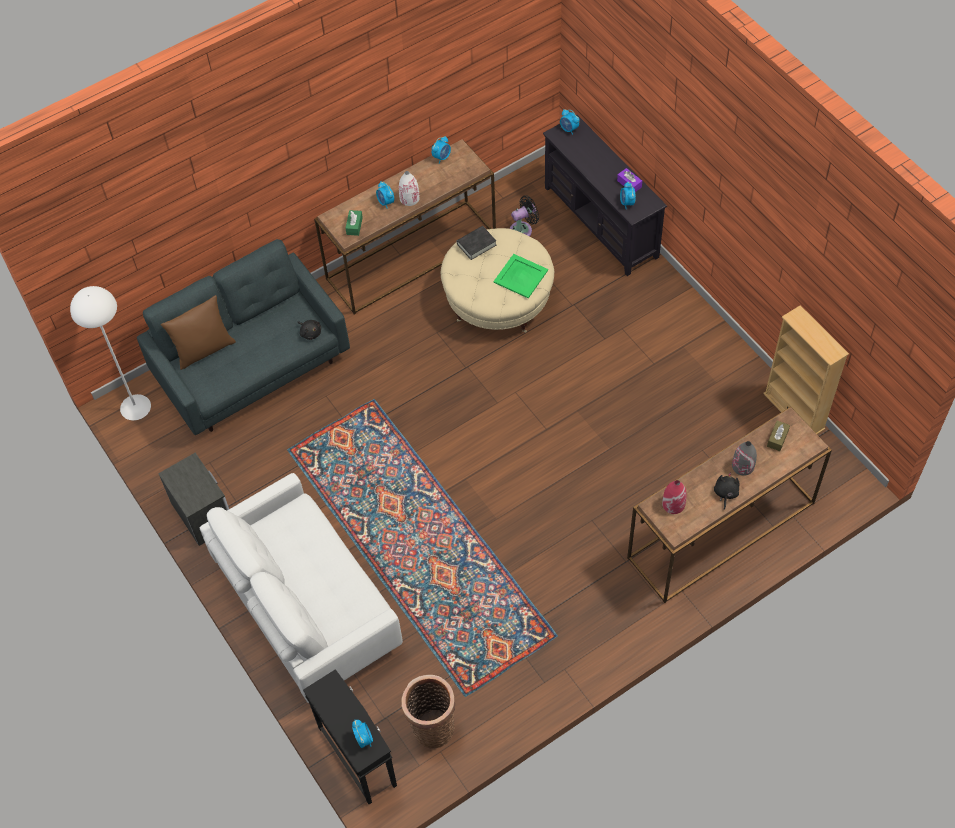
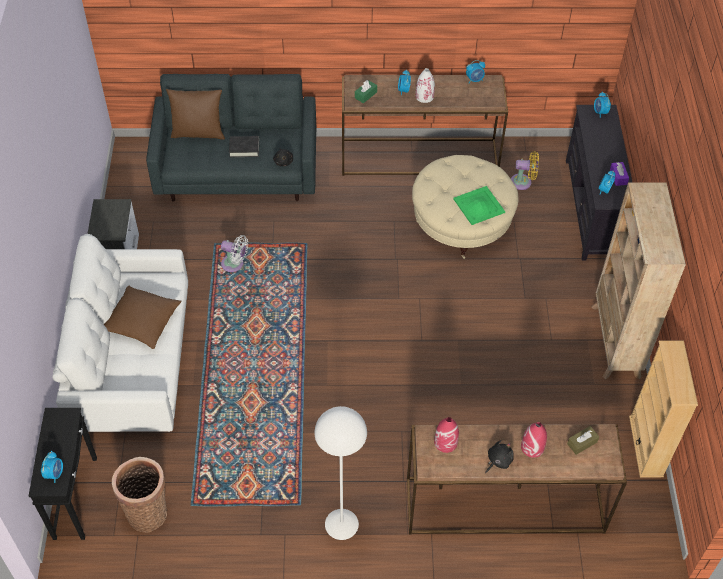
camera: 30 degrees right, 5 degrees down
(135, 407) = (136, 156): white floor lamp -> white floor lamp (342, 524)
(308, 562) = (142, 322): none -> brown pillow
(323, 458) = (234, 264): none -> white fan
(476, 244) = (462, 164): black book -> black book (244, 148)
(523, 229) = (523, 182): black fan -> yellow fan
(706, 334) = (615, 341): none -> beige bookcase
(743, 466) = (532, 447): grey vase -> red vase

